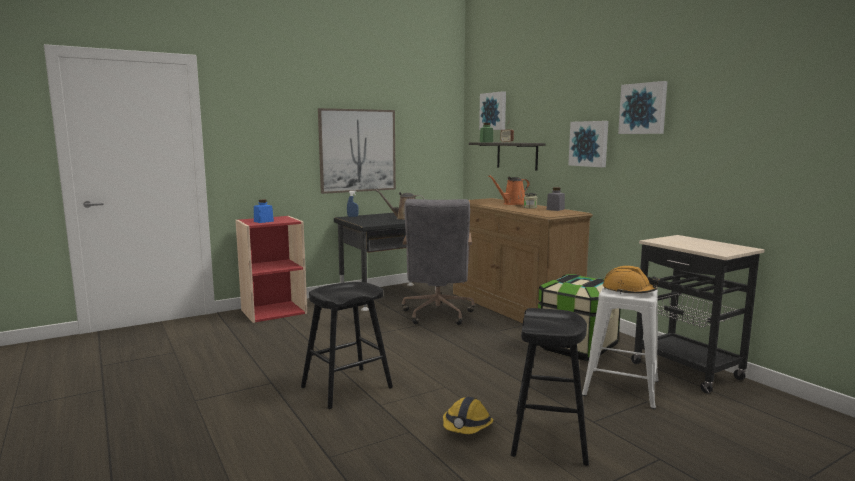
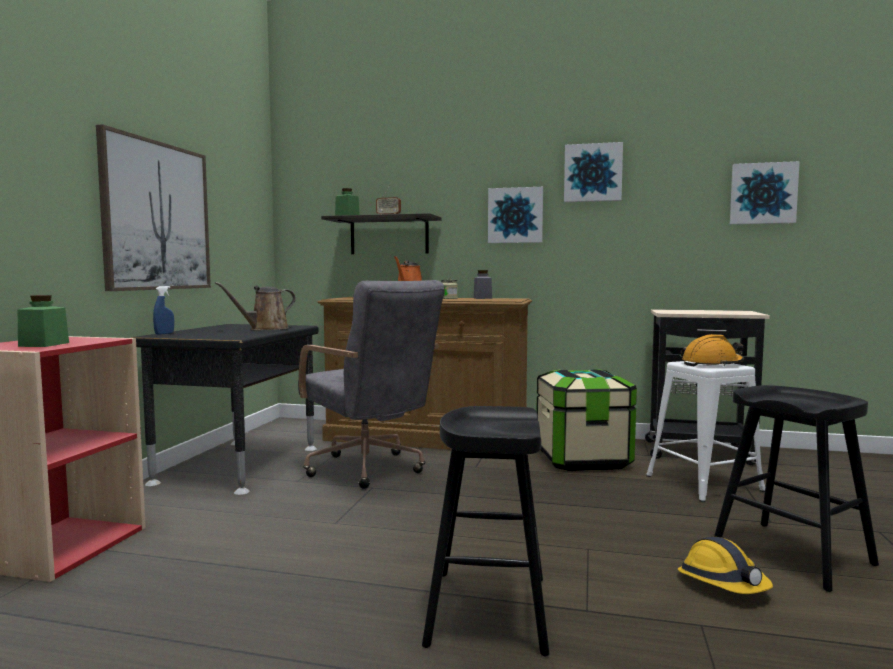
camera: 45 degrees left, 5 degrees down
(263, 221) = (44, 344): blue jar -> green jar
(494, 111) = (339, 176): picture -> picture (762, 193)

